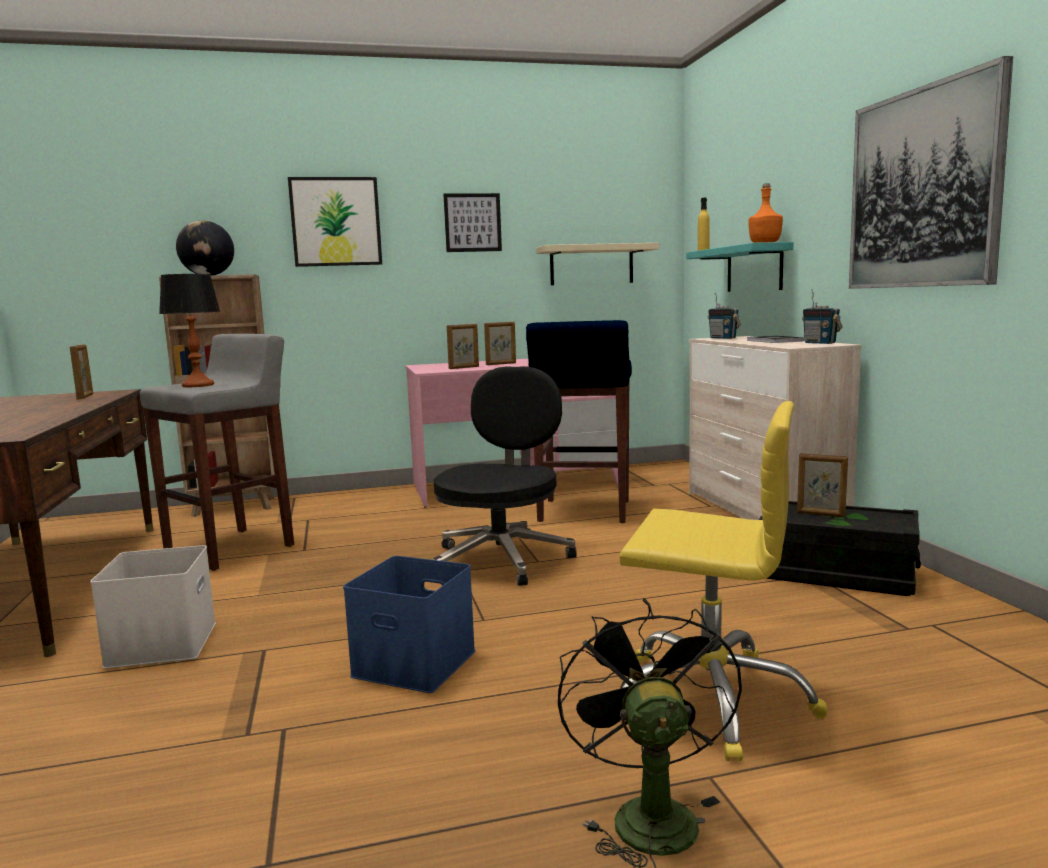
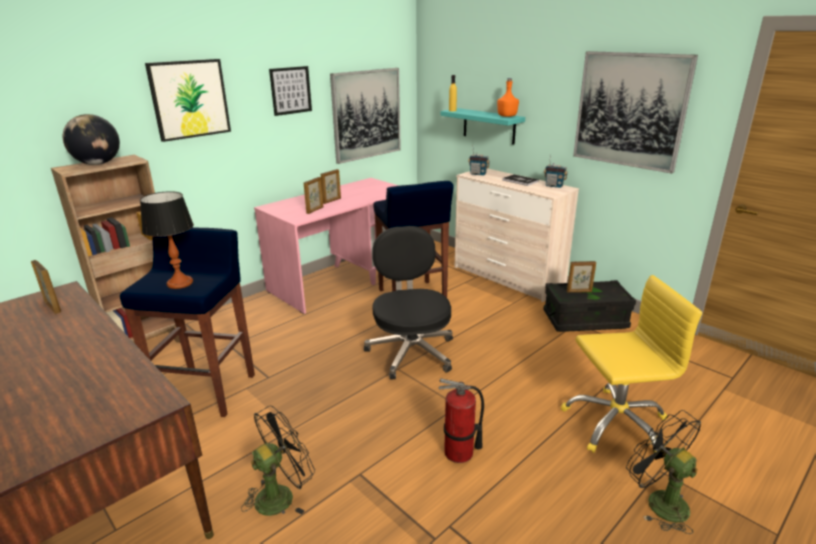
camera: 30 degrees left, 15 degrees up
(161, 643) = (281, 494): white storage box -> black fan
(231, 548) = (208, 391): grey stool -> blue stool
(411, 664) = (459, 453): blue storage box -> fire extinguisher
(591, 265) = (366, 114): beige shelf -> picture

